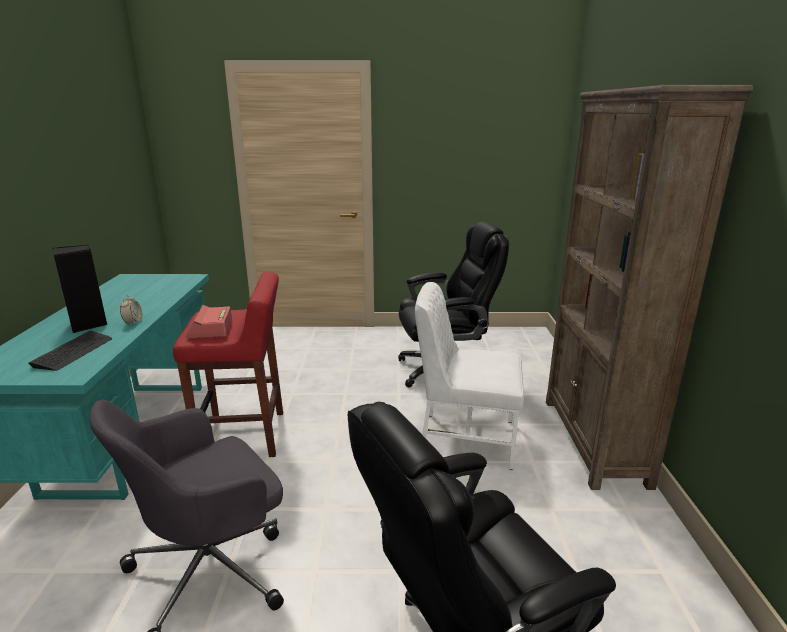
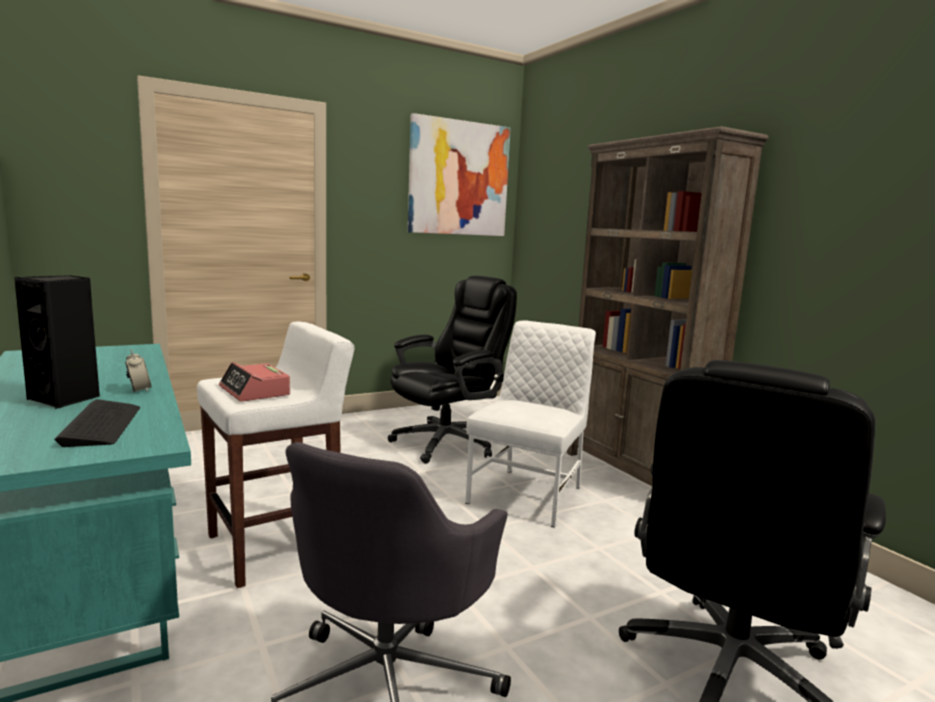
camera: 30 degrees left, 10 degrees down
(244, 436) = (276, 546): red stool -> white stool
(465, 438) = (528, 495): white chair -> white chair turned 135 degrees clockwise
(502, 118) = (459, 178): none -> picture

